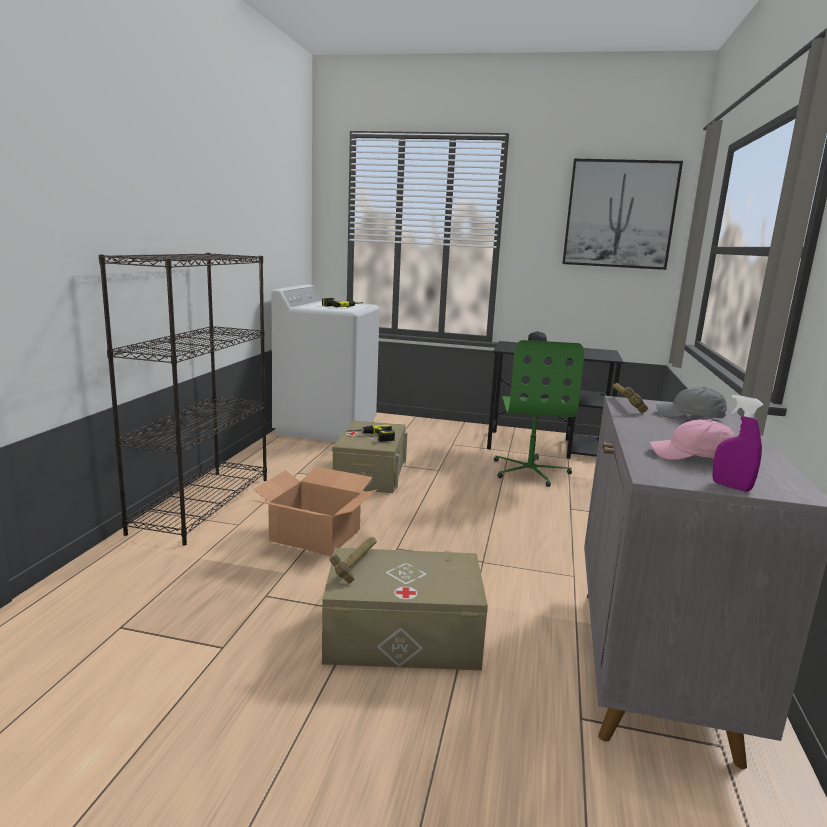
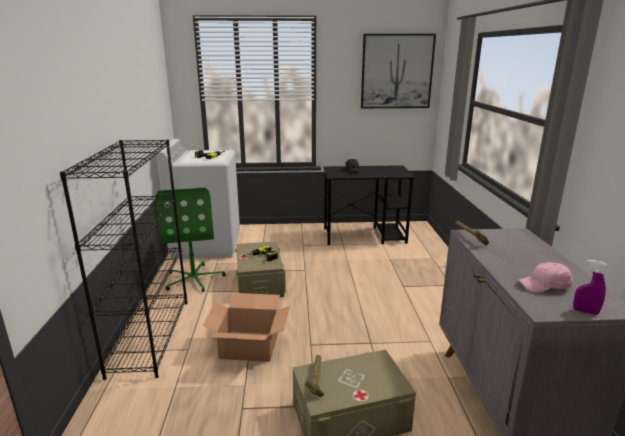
camera: 15 degrees left, 5 degrees up
(530, 471) = (364, 259): green office chair -> green office chair (194, 278)
(690, 417) = (513, 243): grey cap -> none

